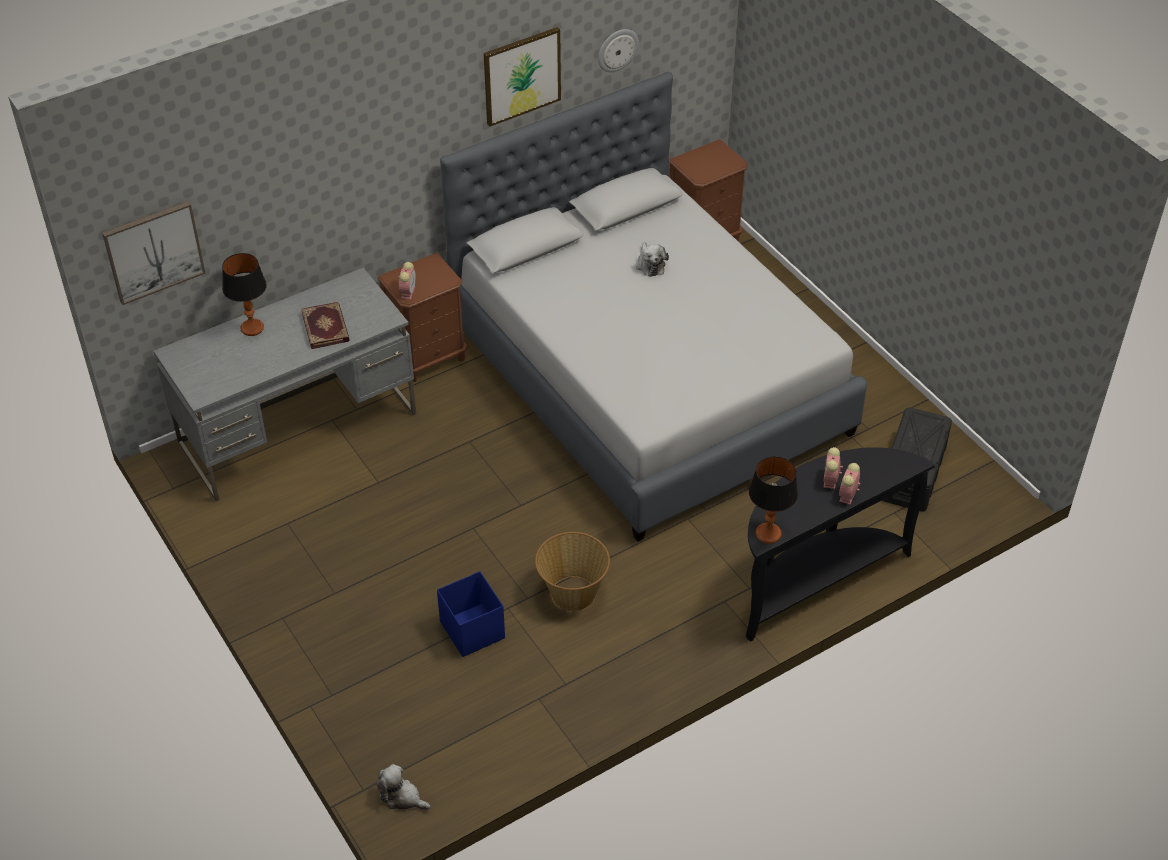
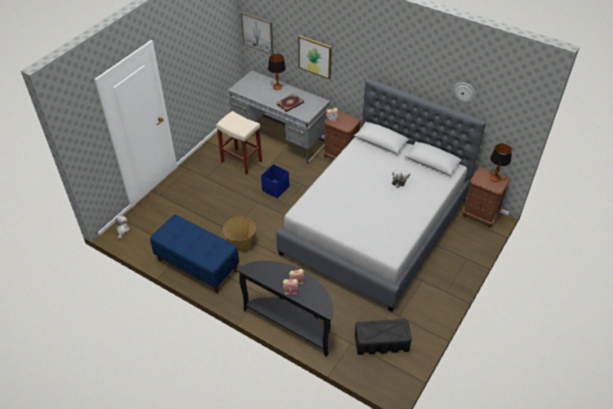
camera: 65 degrees right, 0 degrees up
(326, 517) = (241, 161): none -> beige stool
(472, 629) = (207, 220): blue storage box -> blue storage box (276, 188)
(521, 75) = (414, 70): picture -> picture (315, 57)
(591, 684) = (197, 265): none -> blue bench
(768, 533) = (251, 270): table lamp -> table lamp (495, 178)

